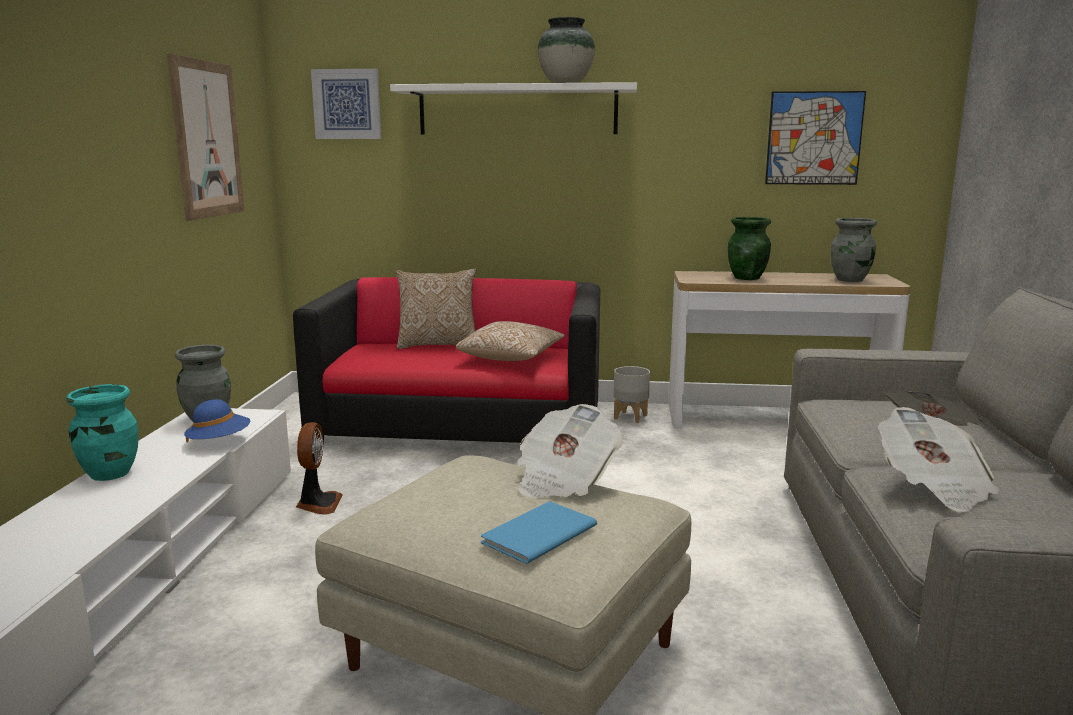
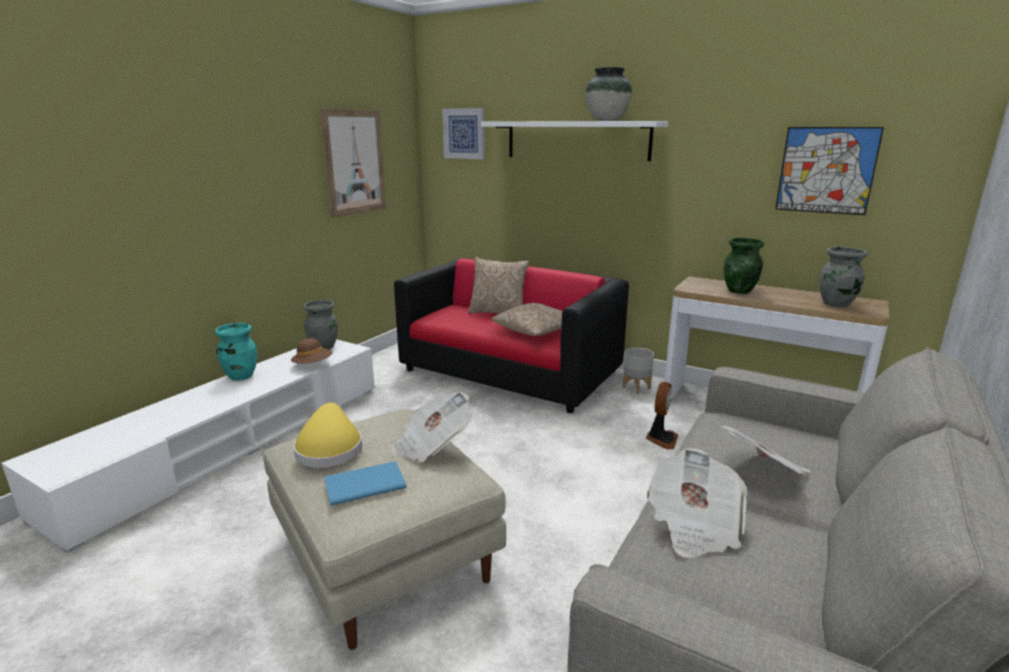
camera: 25 degrees right, 5 degrees up
(219, 442) = (313, 365): blue hat -> brown hat
(318, 504) = (372, 414): fan -> fan (661, 439)
(434, 509) = (329, 448): none -> yellow hat

